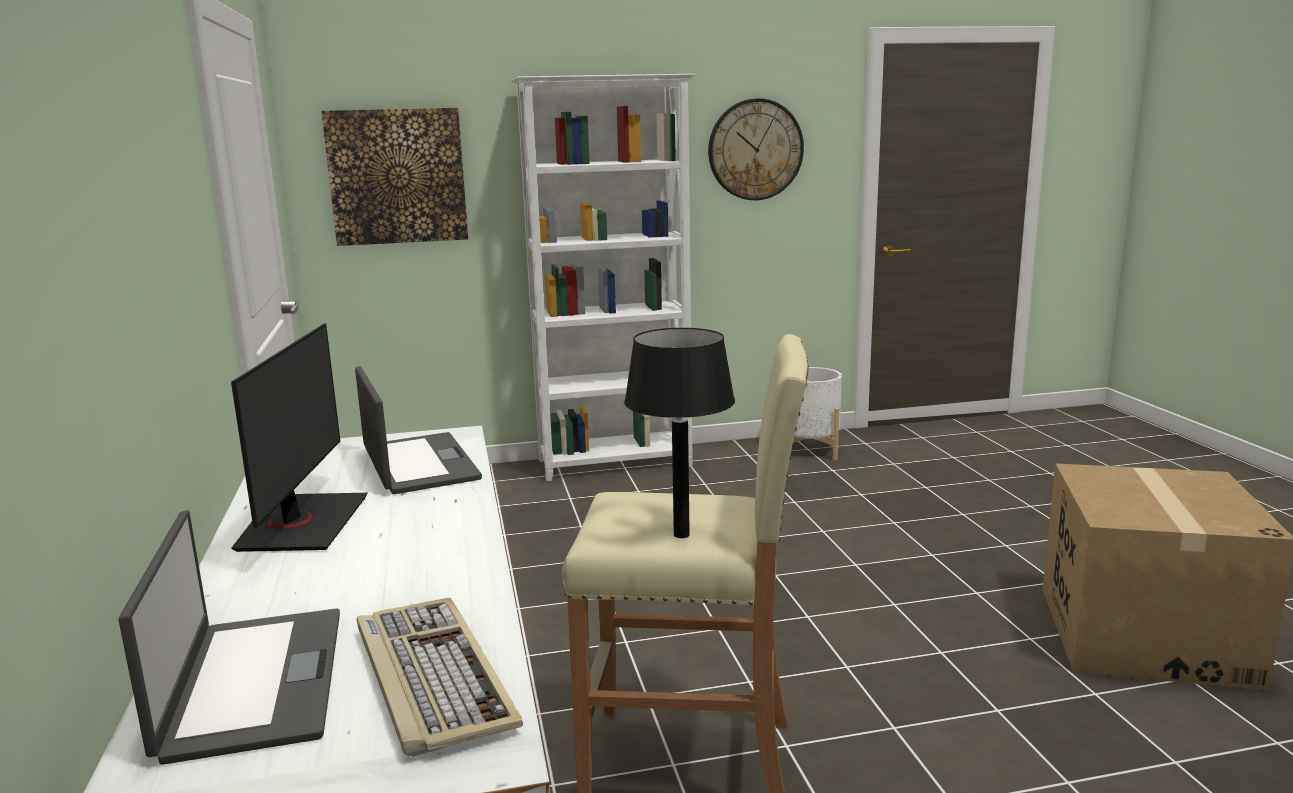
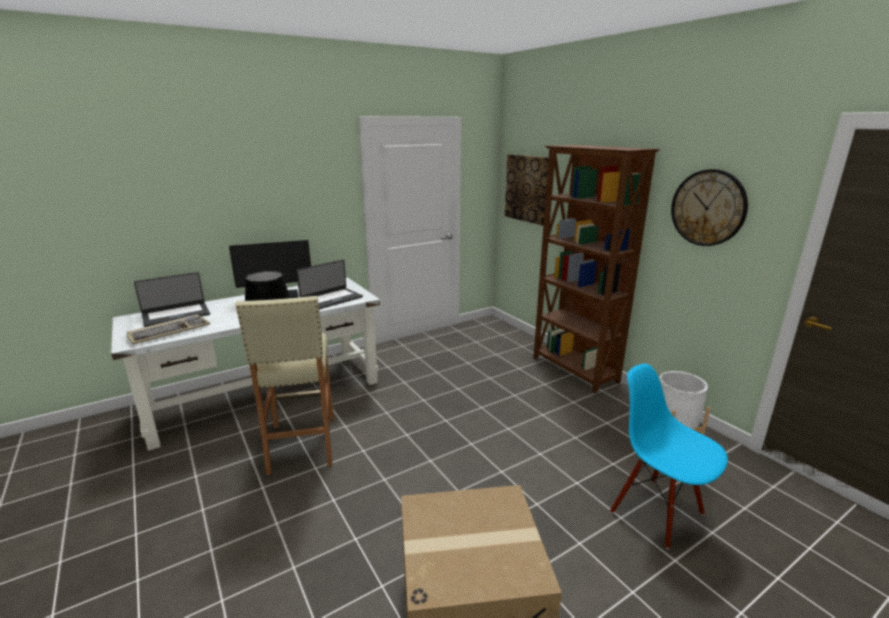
camera: 70 degrees right, 5 degrees up
(616, 464) = (574, 370): white bookcase -> brown bookcase
(955, 494) = (657, 512): none -> blue chair

